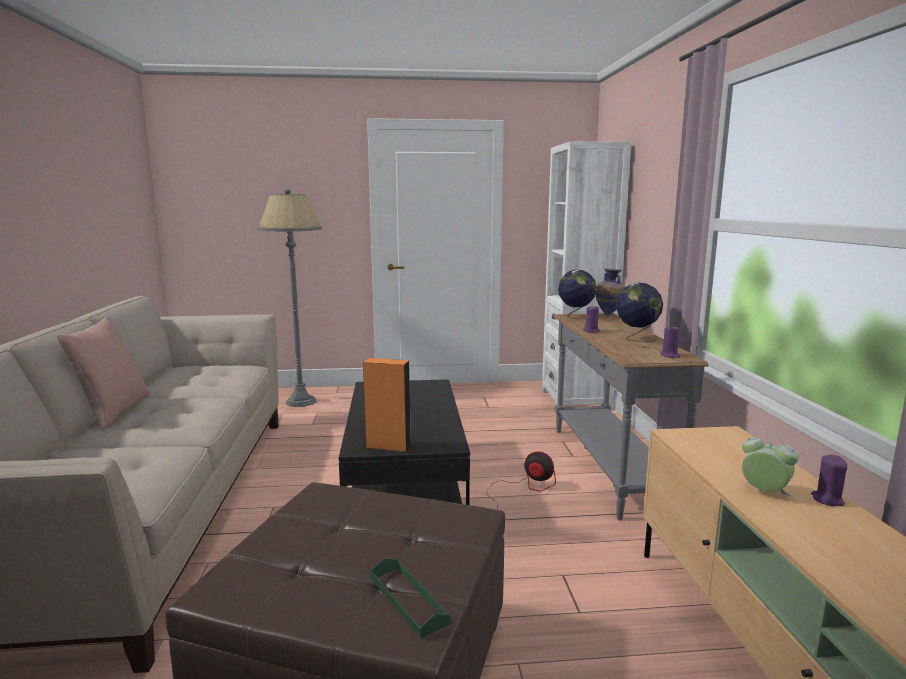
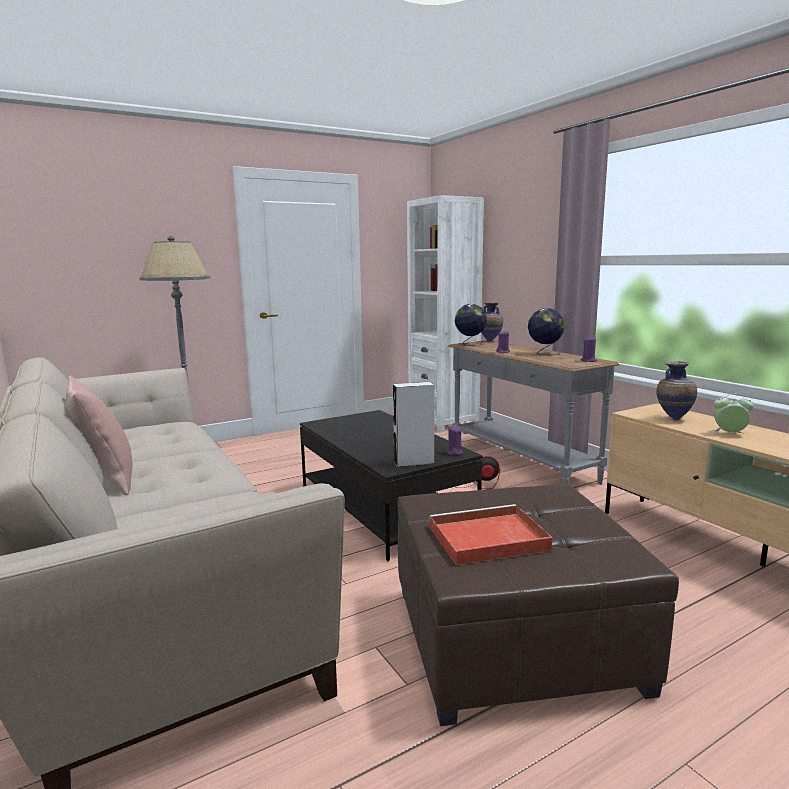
camera: 25 degrees left, 0 degrees up
(306, 554) = (486, 539): none -> red tray
(388, 446) = (414, 462): orange speaker -> grey speaker
(408, 600) = (600, 545): green tray -> none
(719, 453) = (673, 419): none -> vase
(827, 500) = (763, 431): purple candle -> purple candle (454, 452)

